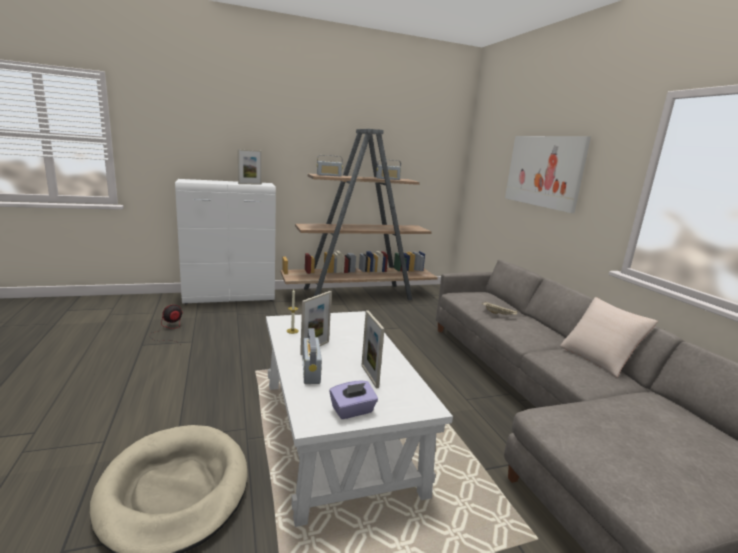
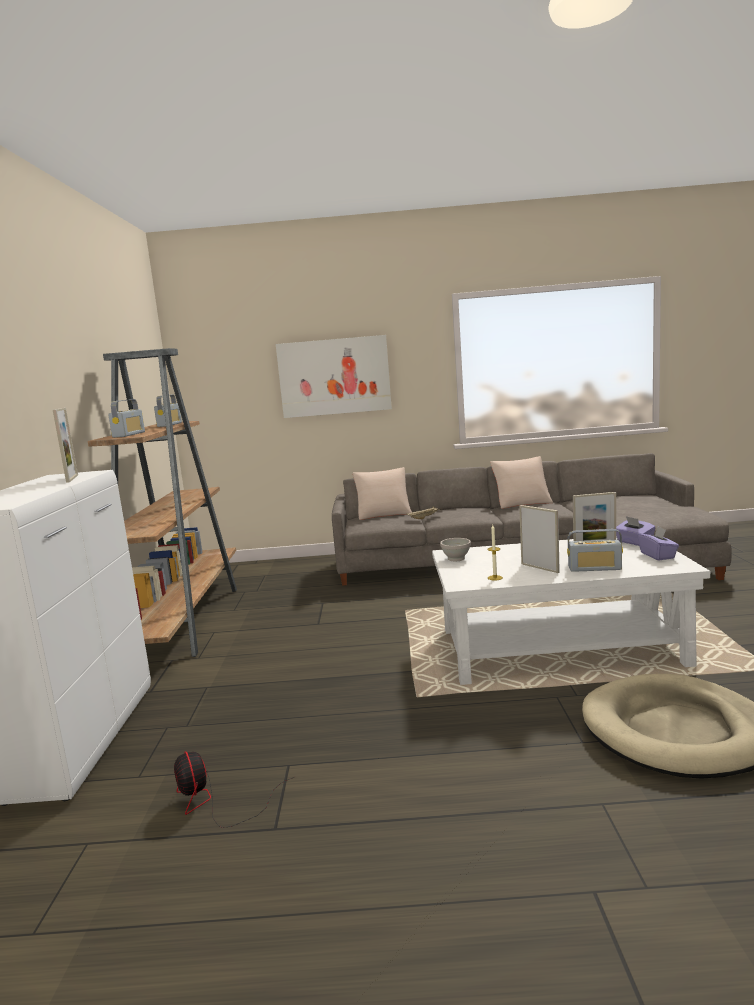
camera: 70 degrees left, 5 degrees down
(343, 318) = (456, 558): none -> white bowl
(405, 402) = (634, 542): none -> purple tissue box
(499, 299) = (384, 514): none -> beige pillow

